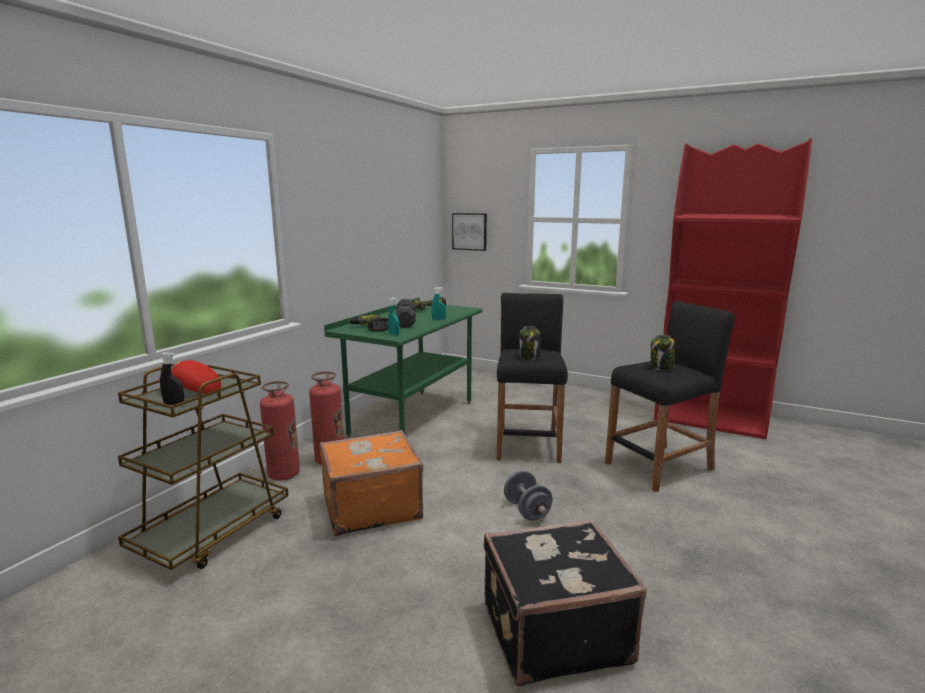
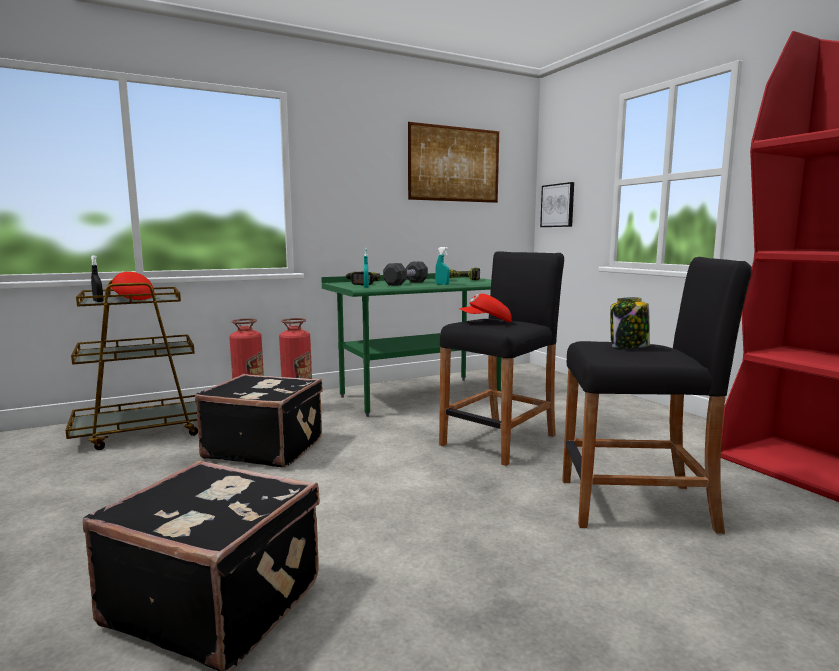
camera: 35 degrees right, 5 degrees down
(370, 507) = (265, 448): orange suitcase -> black suitcase
(395, 198) = (454, 164): none -> picture
(527, 510) = (389, 494): grey dumbbell -> none
(530, 356) = (486, 322): jar -> red cap

